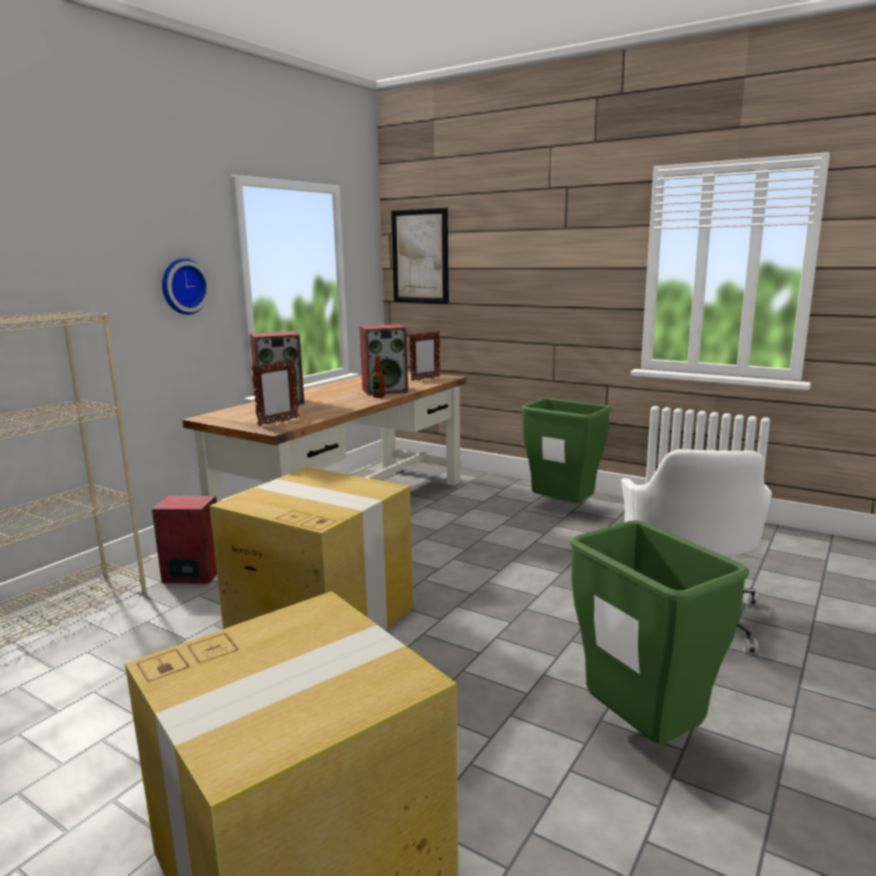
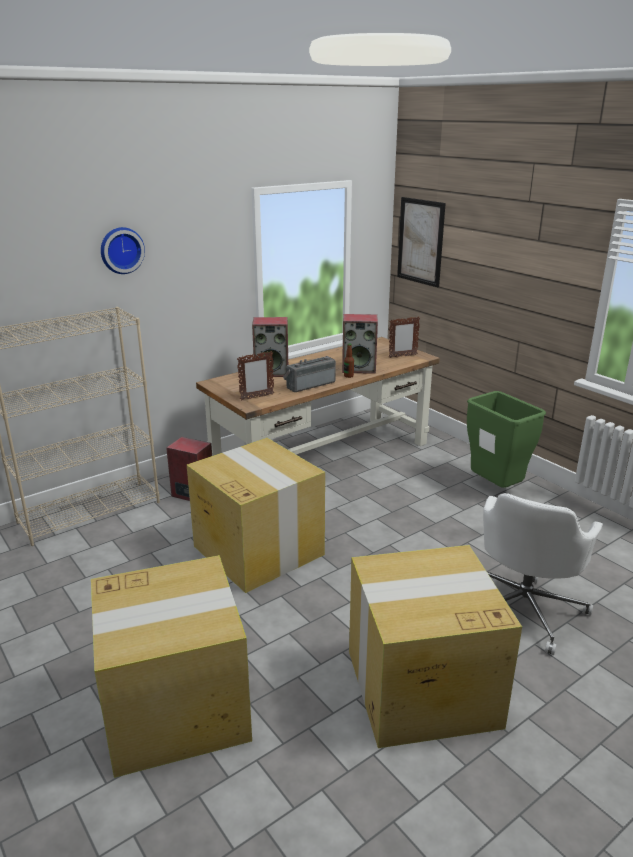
camera: 20 degrees right, 10 degrees up
(183, 286) = (206, 280): wall clock -> wall clock (121, 250)
(337, 406) = (309, 384): none -> radio
(640, 732) = (420, 688): green trash can -> cardboard box

